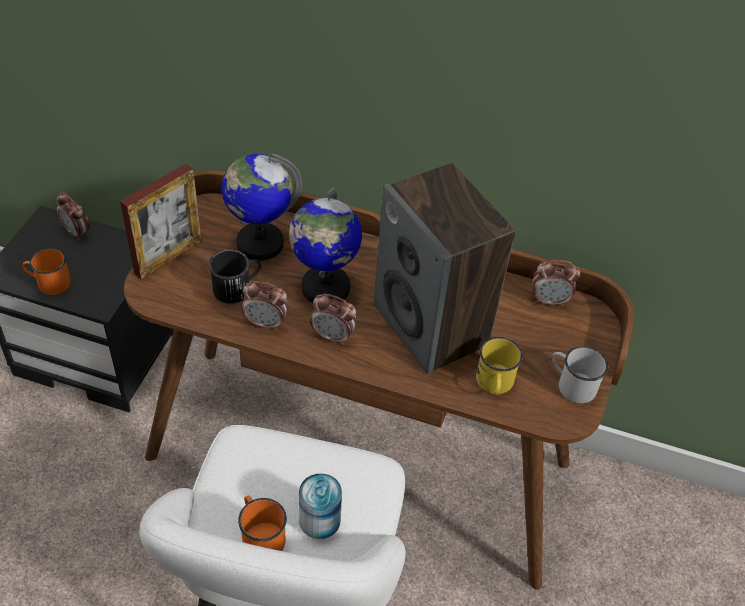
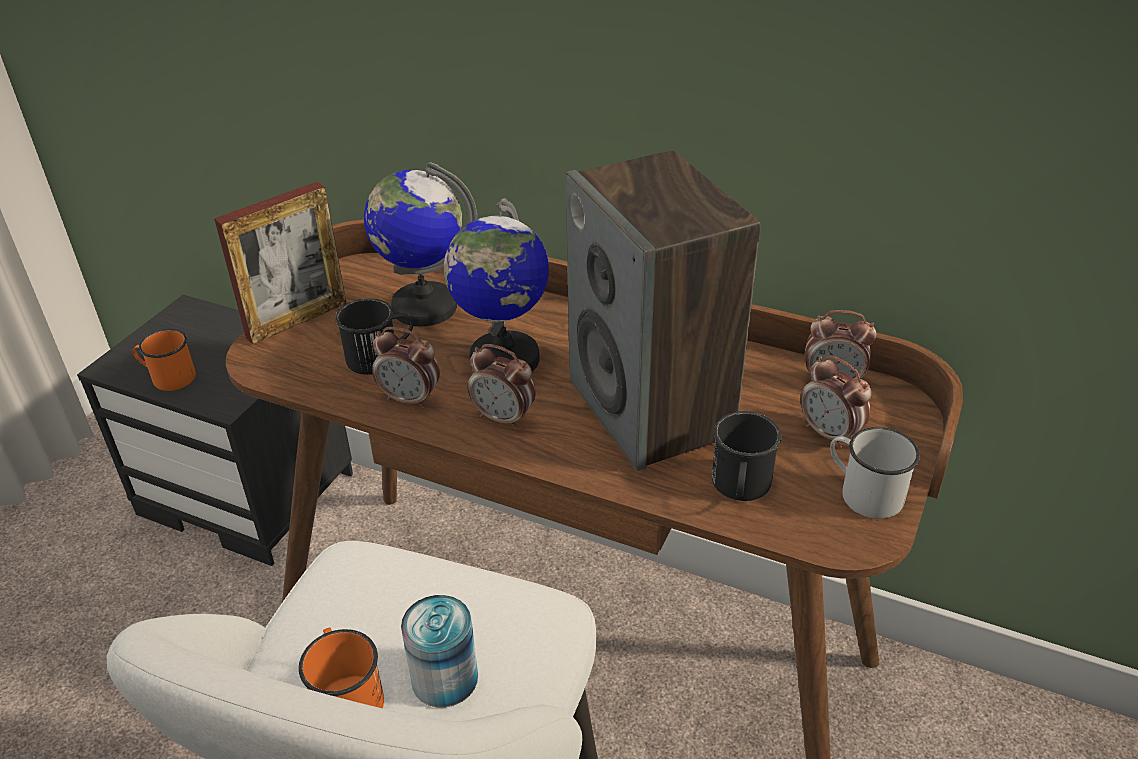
camera: 10 degrees right, 10 degrees down
(77, 232) = (219, 323): alarm clock -> alarm clock (829, 434)
(494, 384) = (740, 488): yellow mug -> black mug

